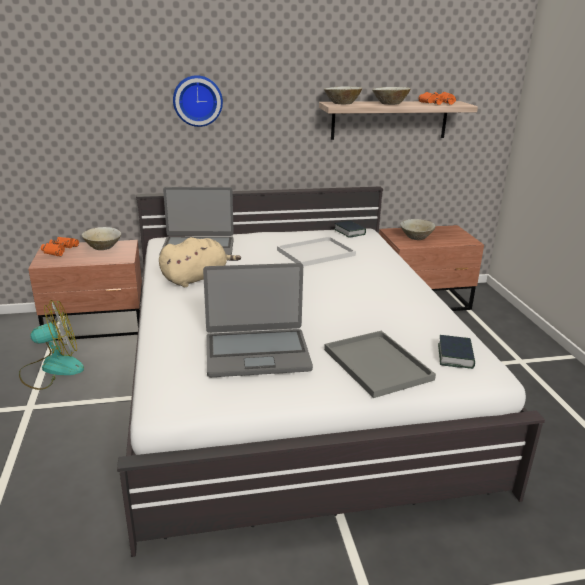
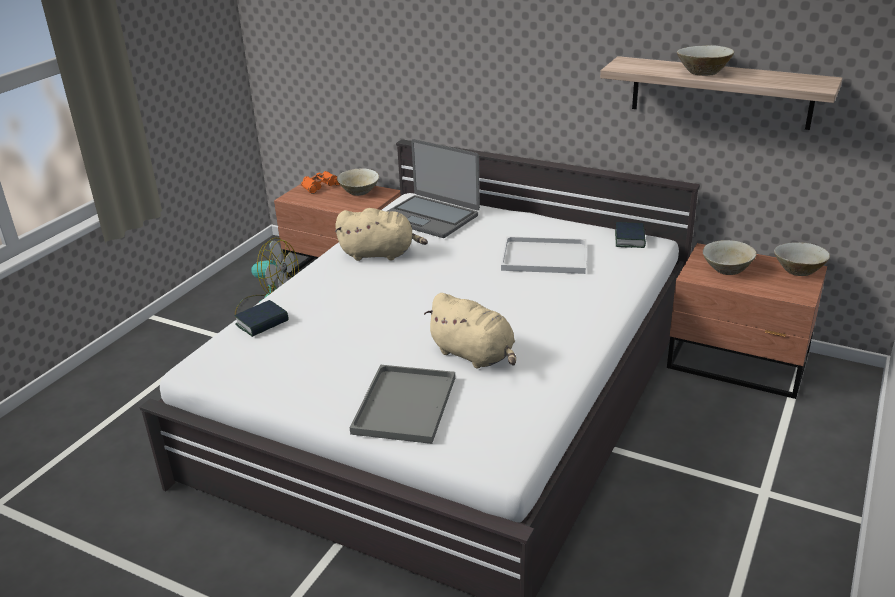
camera: 40 degrees right, 5 degrees up
(197, 100) = (469, 40): wall clock -> none
(257, 353) = (318, 351): laptop -> none
(342, 103) = (635, 64): beige bowl -> beige bowl (798, 270)
(368, 319) = (474, 355): none -> beige plush toy
(438, 103) = (783, 79): orange binoculars -> none
(455, 356) = (496, 430): book -> book (262, 323)

